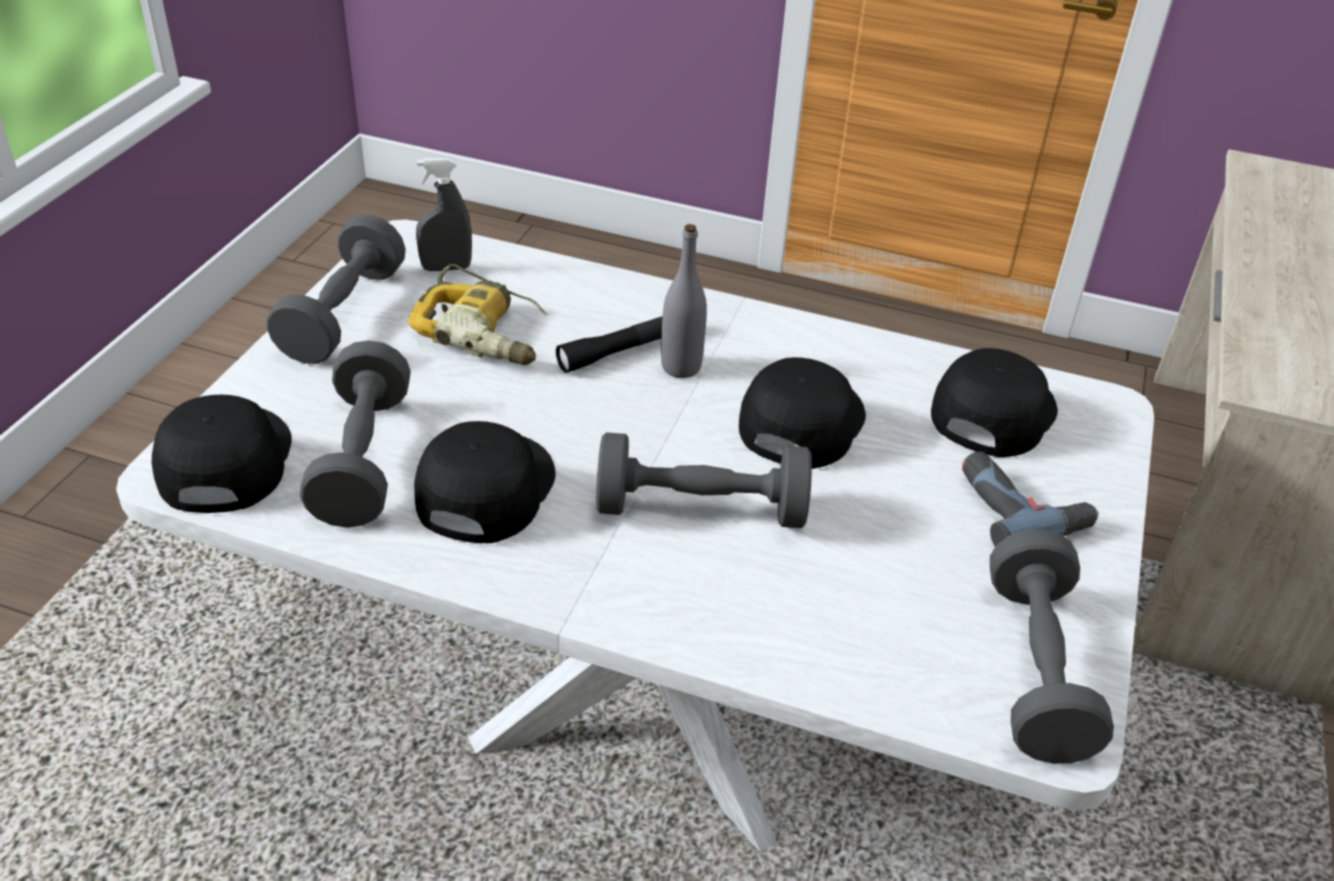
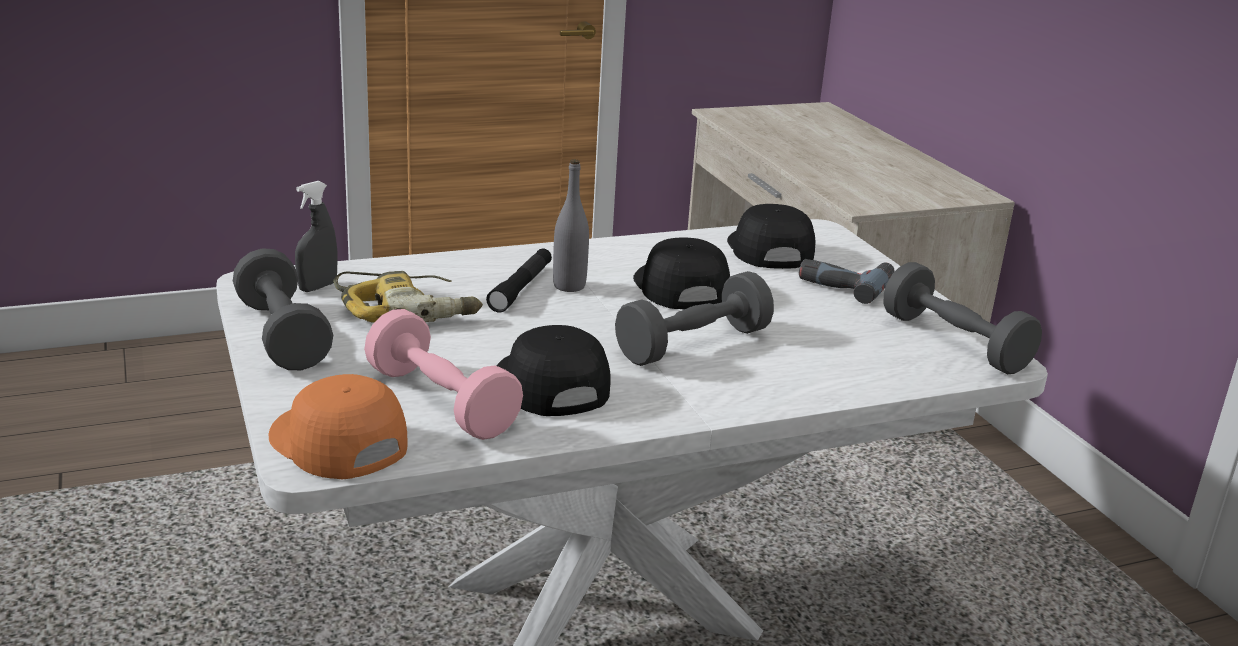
camera: 40 degrees left, 15 degrees down
(223, 461) = (336, 442): black cap -> orange cap
(362, 460) = (441, 402): grey dumbbell -> pink dumbbell

